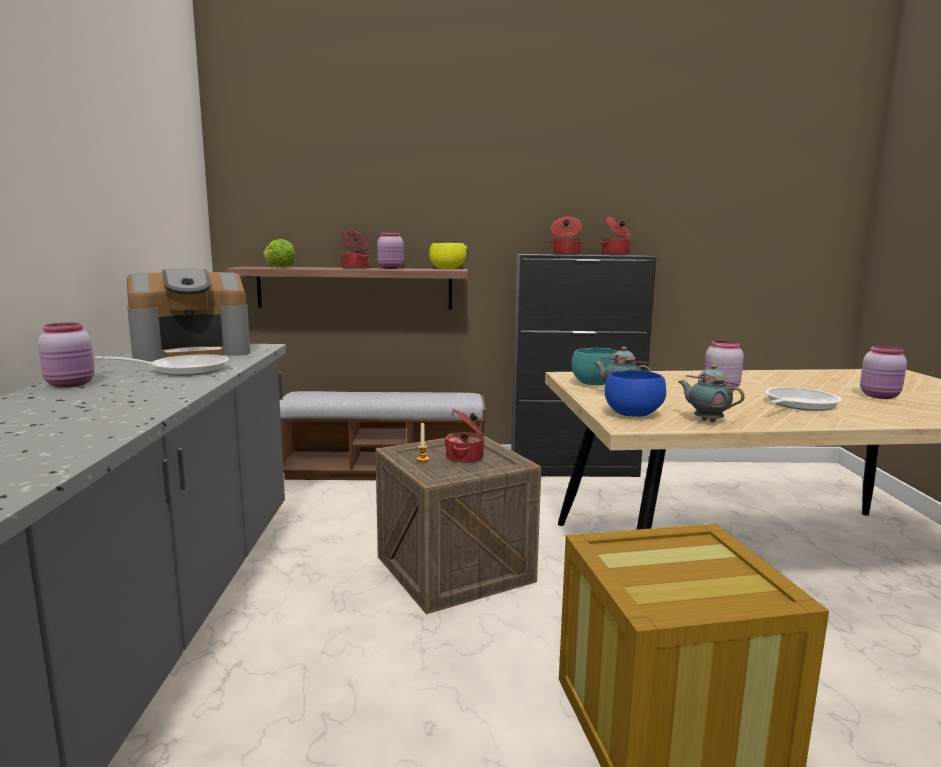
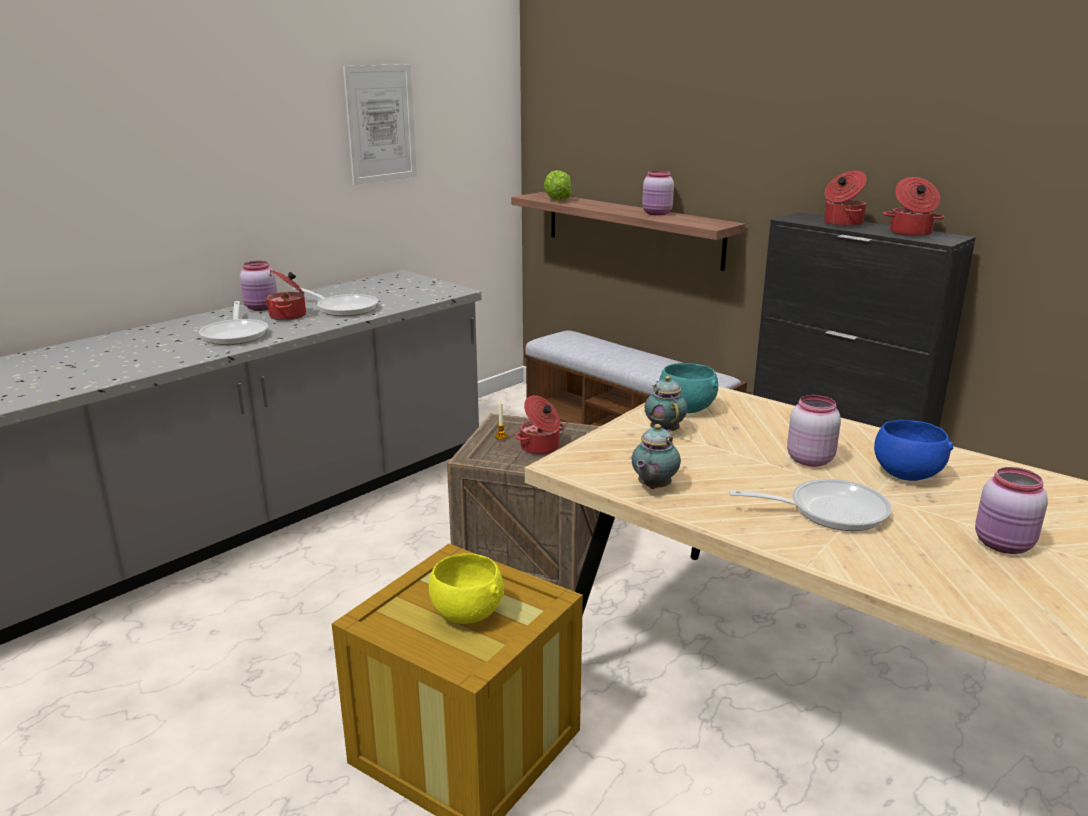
camera: 45 degrees right, 10 degrees up
(111, 405) = (236, 334): none -> frying pan
(125, 178) = (381, 124): none -> picture
(193, 352) = (396, 288): coffee machine -> none
(355, 268) = (624, 208): cooking pot -> cooking pot (289, 316)
(446, 269) = (710, 222): yellow bowl -> yellow bowl (466, 613)
(632, 414) = (605, 455): blue bowl -> blue bowl (905, 474)
(706, 420) = (652, 487): teapot -> teapot turned 150 degrees counterclockwise

